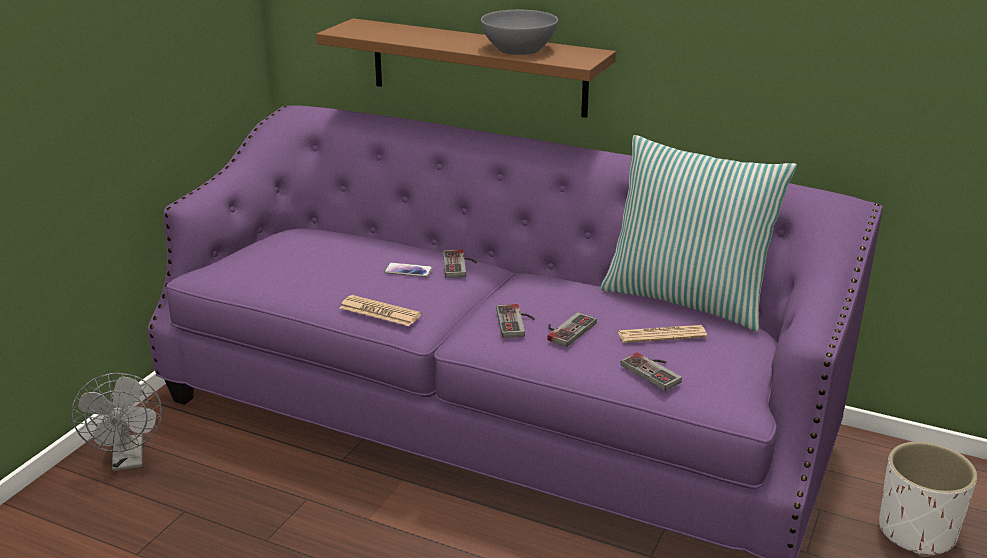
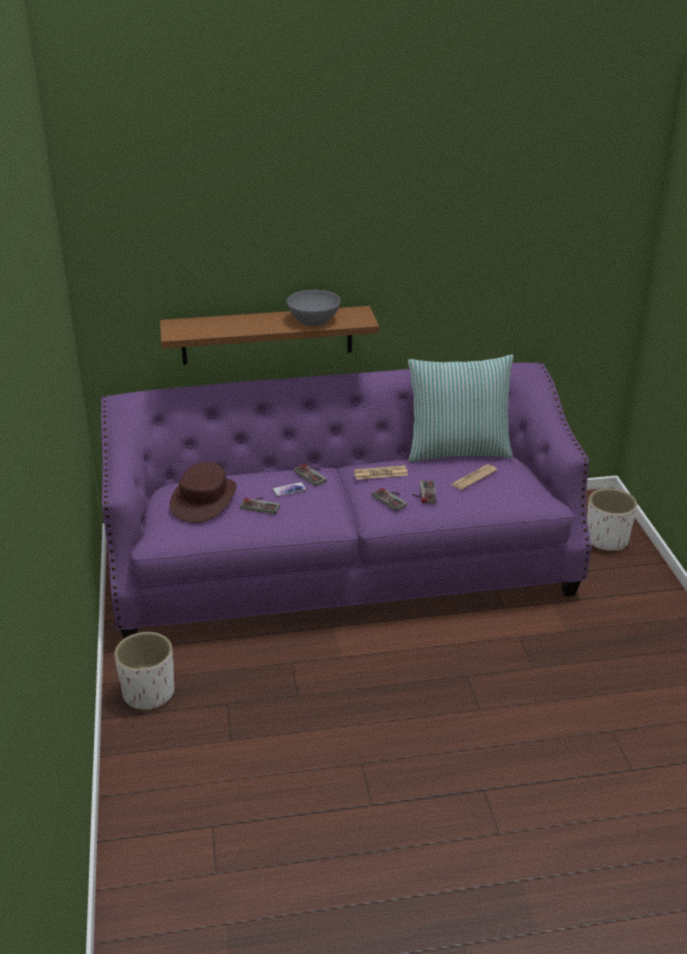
camera: 35 degrees left, 5 degrees up
(129, 460) = (149, 693): grey fan -> white planter
(304, 250) = (204, 499): none -> brown hat
(380, 312) = (308, 522): newspaper -> newspaper (380, 473)
(655, 371) = (493, 499): game controller -> game controller (261, 505)

